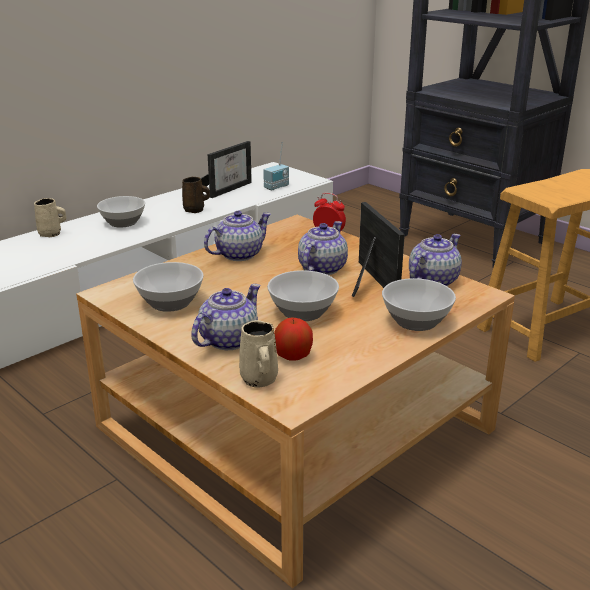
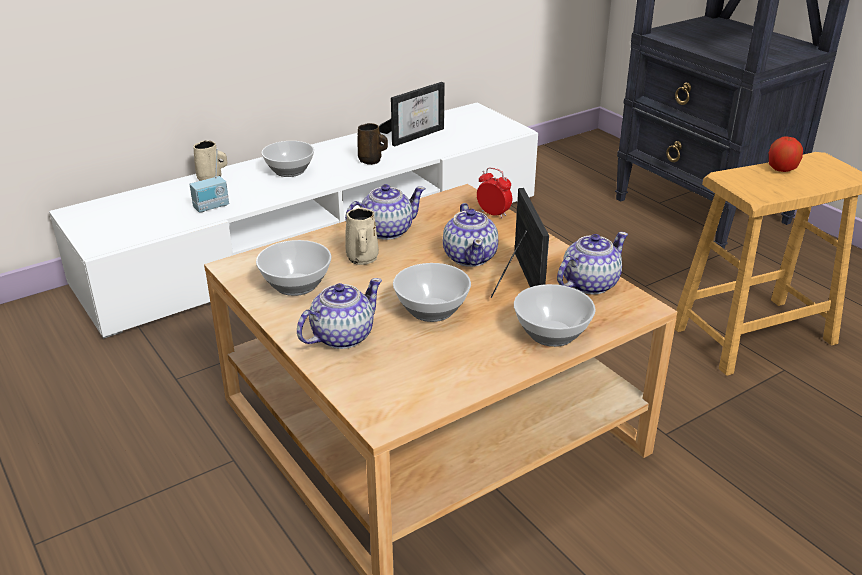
camera: 10 degrees right, 5 degrees up
(259, 380) = (359, 387): beige mug -> beige mug (362, 259)
(277, 187) = (471, 137): radio -> radio (212, 207)
(293, 356) = (403, 363): apple -> apple (781, 169)
(321, 268) = (470, 257): teapot -> teapot turned 135 degrees clockwise

